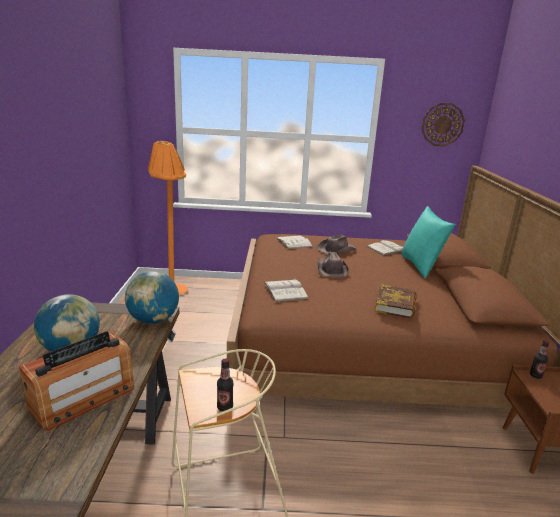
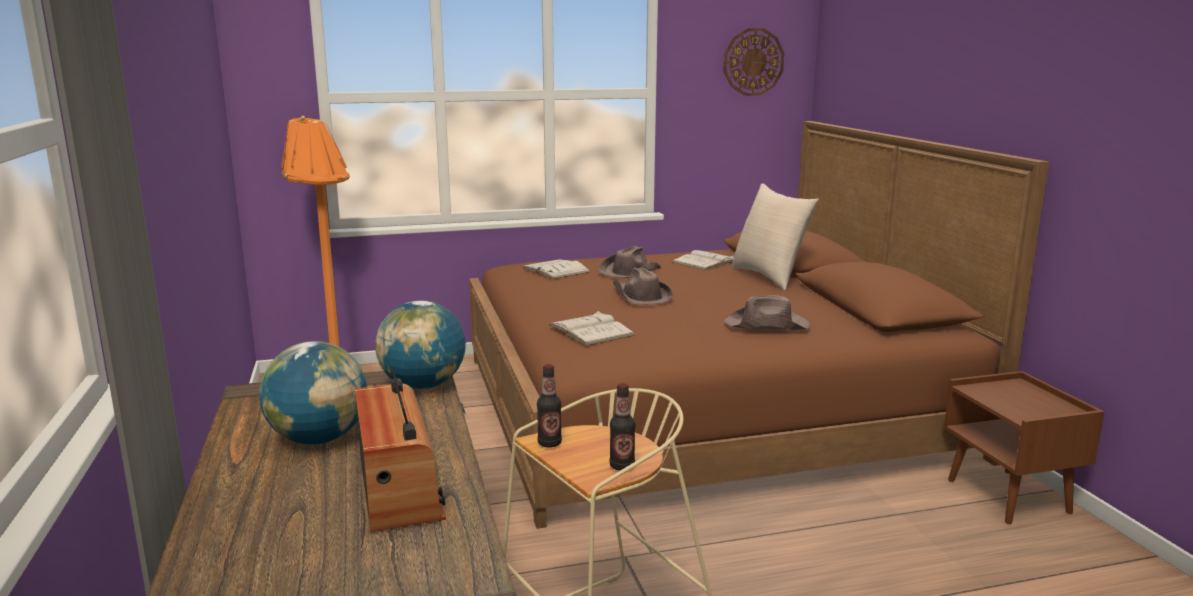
camera: 15 degrees left, 5 degrees down
(83, 398) = (399, 489): radio -> radio turned 45 degrees counterclockwise
(396, 305) = (767, 325): book -> brown hat
(421, 266) = (770, 277): turquoise pillow -> beige pillow
(535, 375) = (983, 388): bottle -> bottle (549, 443)

